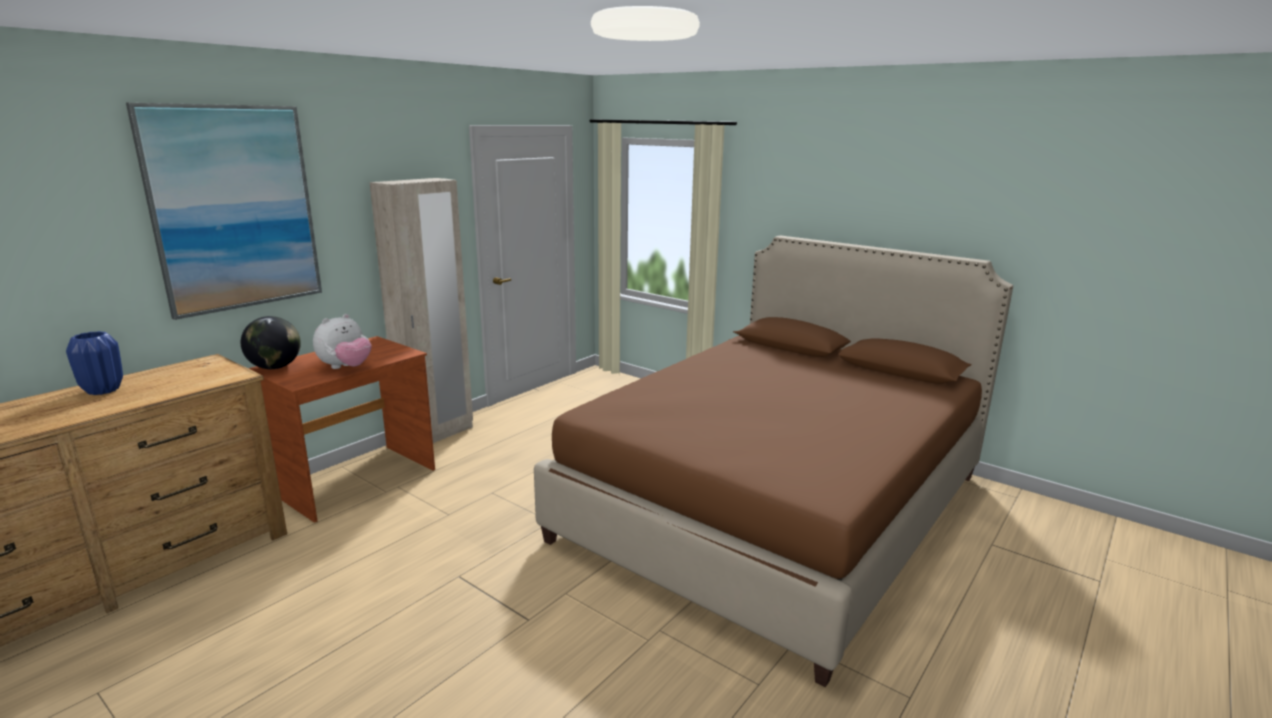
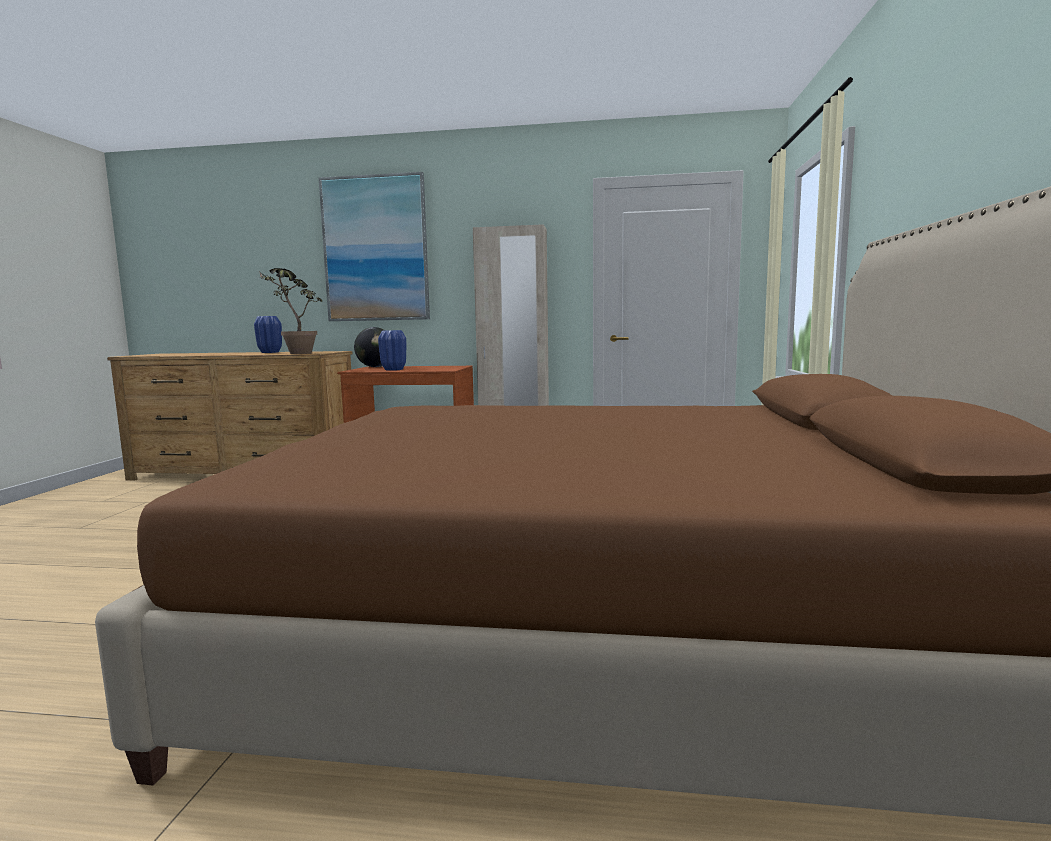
camera: 60 degrees right, 10 degrees down
(201, 383) = (294, 353): none -> potted plant
(346, 367) = (394, 370): plush toy -> blue vase

